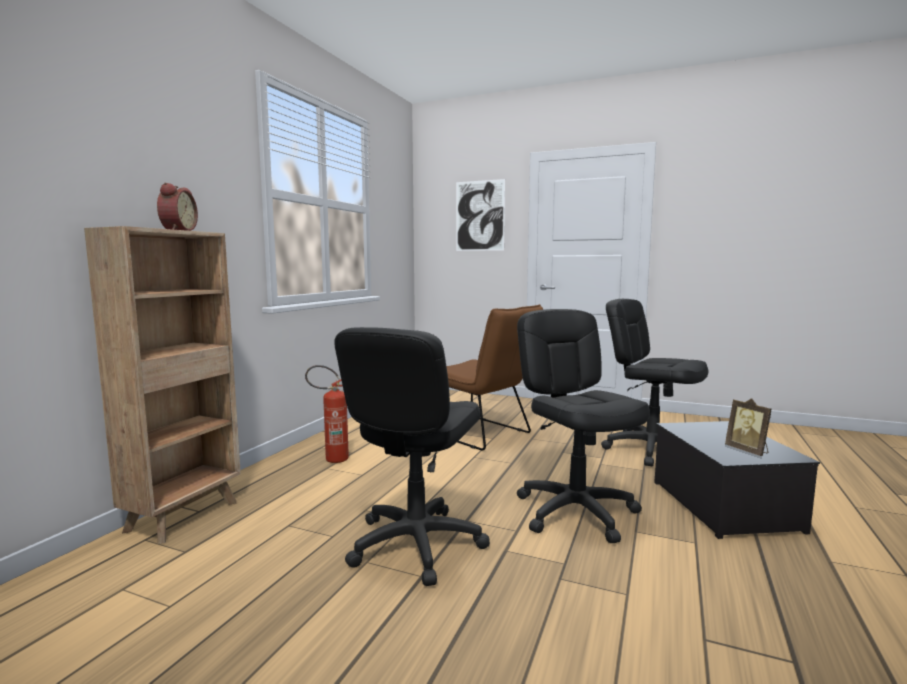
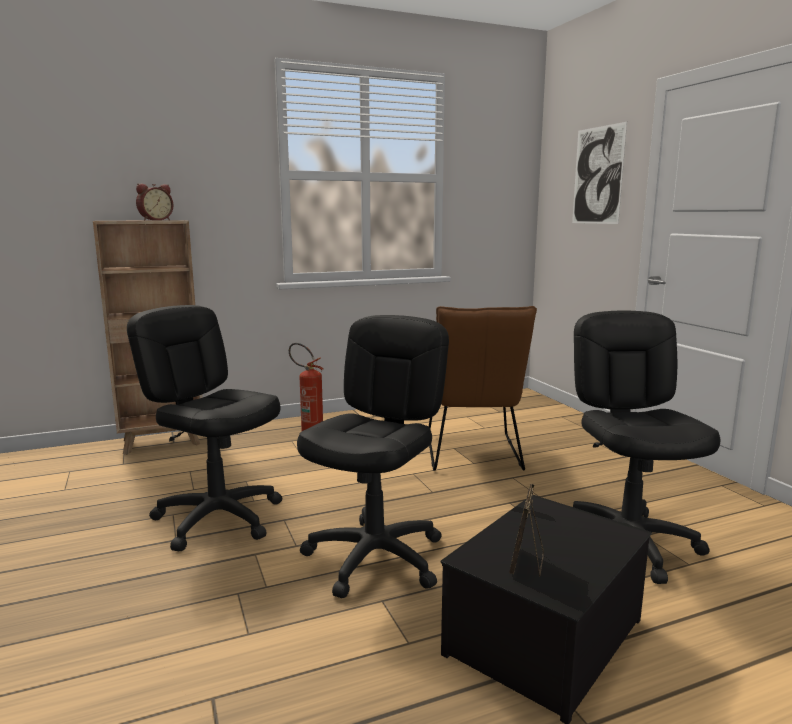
camera: 45 degrees right, 5 degrees up
(415, 544) = (218, 518): black office chair -> black office chair turned 60 degrees clockwise

